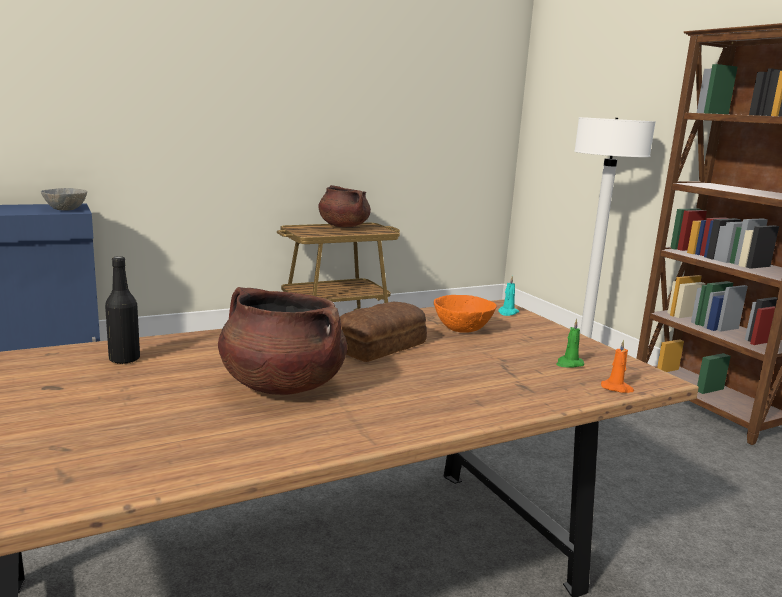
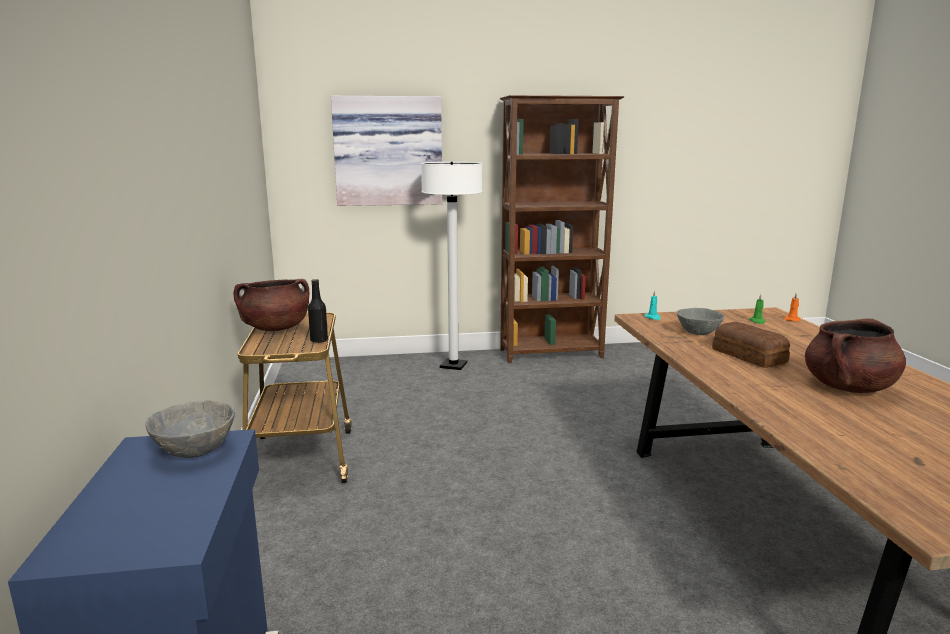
camera: 70 degrees left, 0 degrees up
(124, 359) = (834, 435): black bottle -> black bottle (319, 340)
(462, 329) = (698, 332): orange bowl -> grey bowl
(606, 107) = (388, 151): none -> picture

